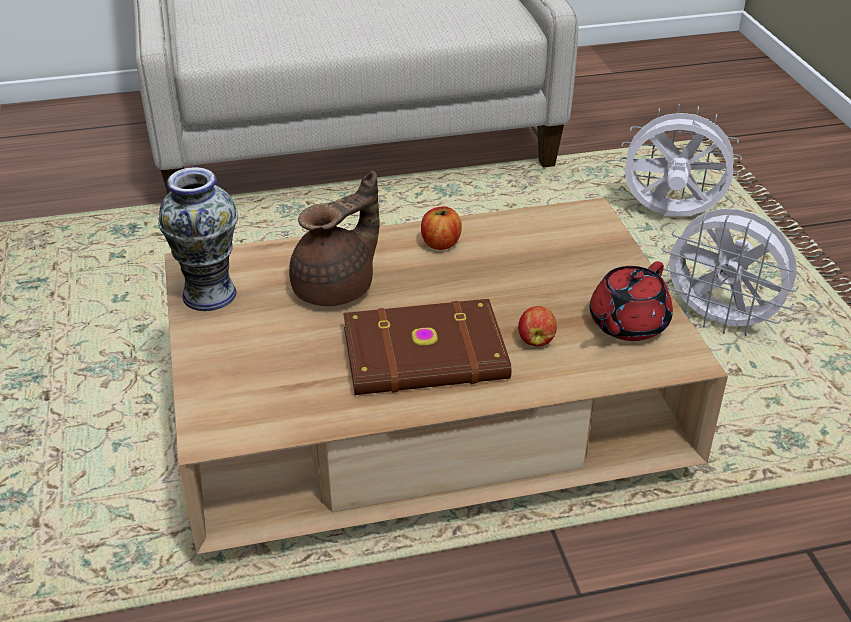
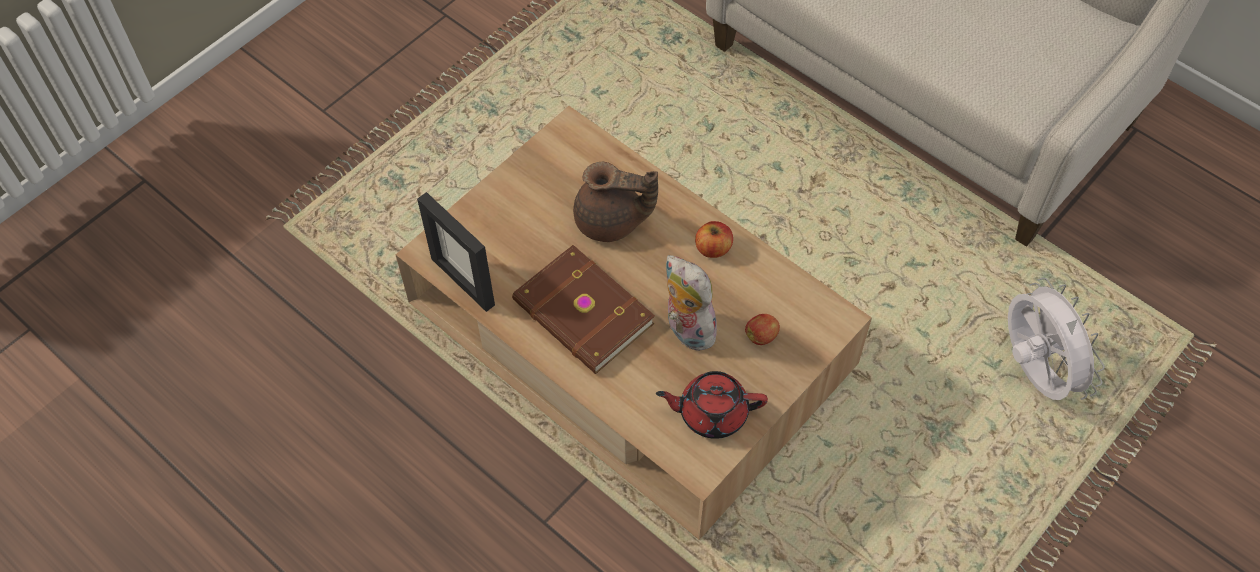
camera: 55 degrees right, 20 degrees up
(208, 294) = (547, 159): vase -> none
(284, 423) = (464, 280): none -> picture frame
(515, 298) = (686, 329): none -> plush toy
(536, 340) = (649, 367): apple -> apple (761, 336)
(720, 321) = (907, 480): white fan -> none

